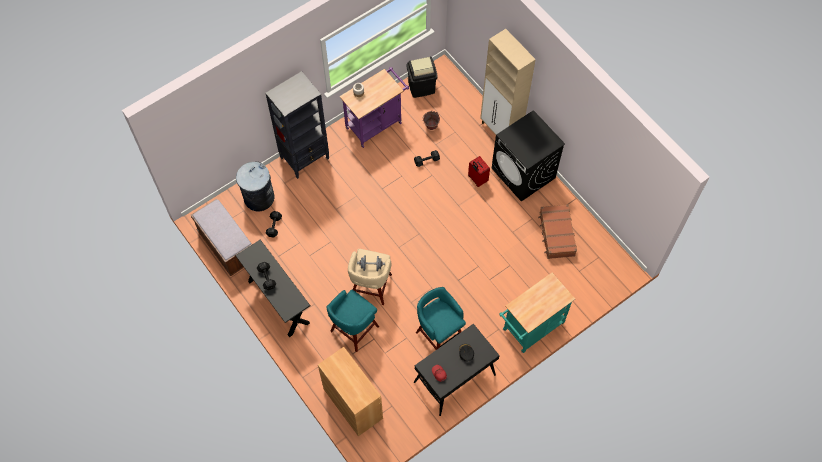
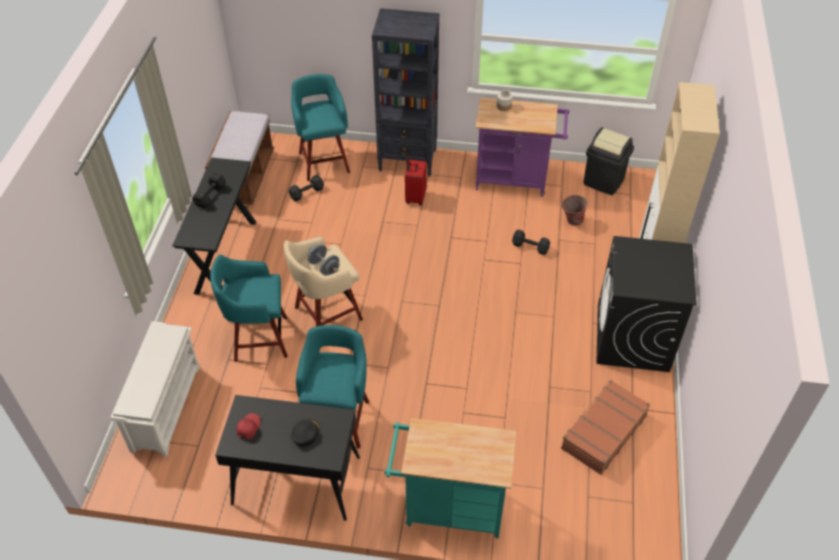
camera: 45 degrees right, 15 degrees down
(258, 198) = (324, 161): grey trash can -> turquoise stool
(353, 403) = (166, 407): brown cabinet -> white shoe rack
(477, 179) = (568, 304): red suitcase -> red suitcase (415, 197)

